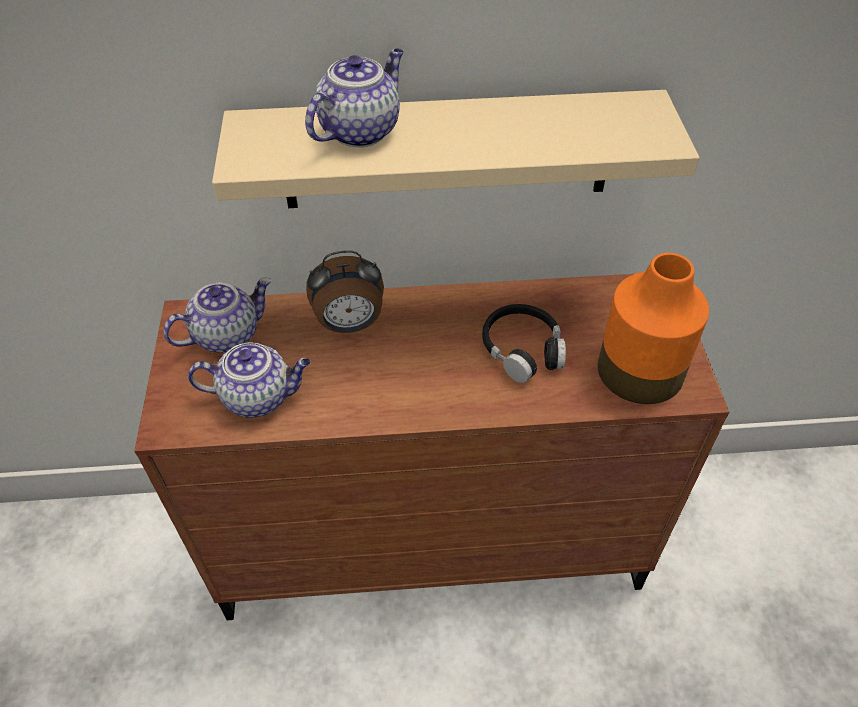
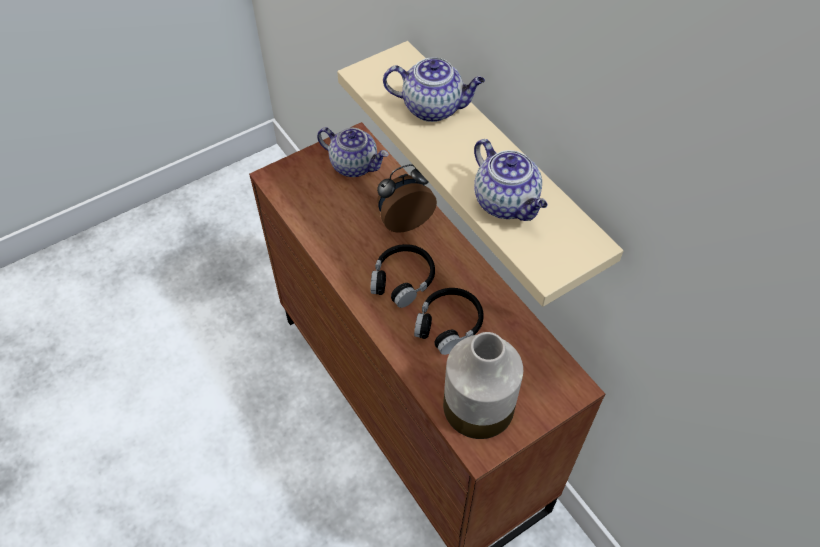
camera: 60 degrees right, 5 degrees up
(259, 397) = (318, 206): teapot -> teapot (507, 203)
(350, 325) = (404, 220): alarm clock -> alarm clock turned 105 degrees clockwise
(434, 363) = (402, 280): none -> black headphones
(639, 370) = (478, 405): orange vase -> beige vase

